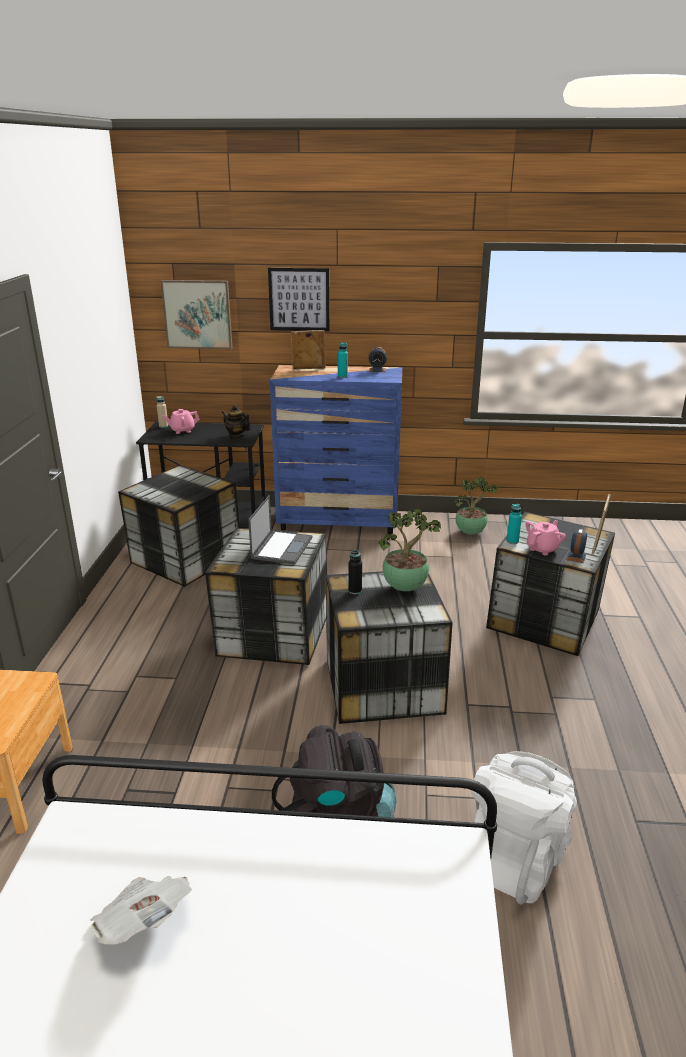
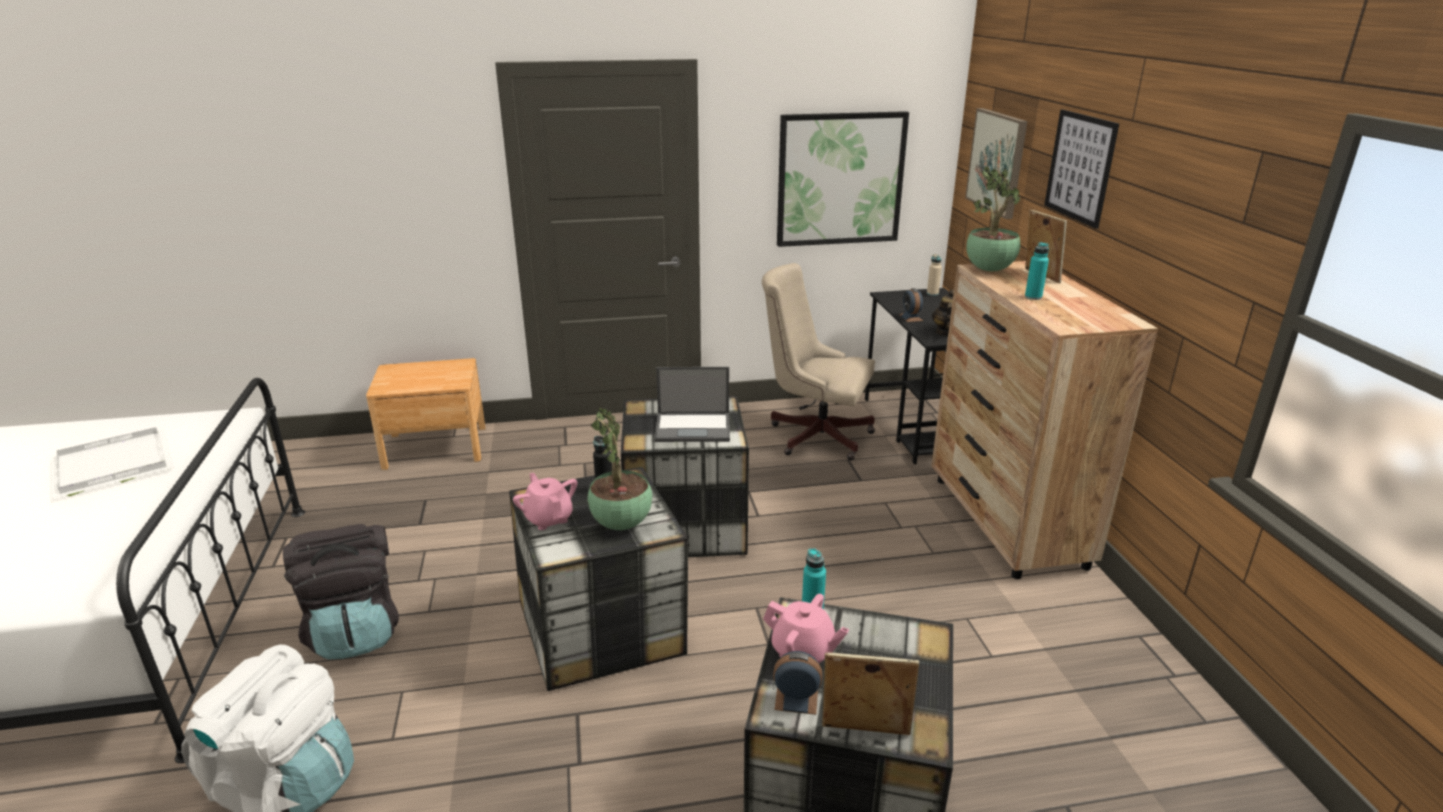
camera: 75 degrees right, 0 degrees up
(101, 358) = (840, 179): none -> picture
(143, 923) = (115, 464): newspaper -> white tray
(182, 430) = (930, 304): pink teapot -> pink teapot (548, 518)
(185, 558) = (814, 434): storage box -> beige office chair
(339, 522) = (1006, 522): blue dresser -> brown dresser
(377, 370) = (1106, 313): alarm clock -> alarm clock (911, 317)
(471, 532) = (1107, 673): potted plant -> potted plant (990, 270)

